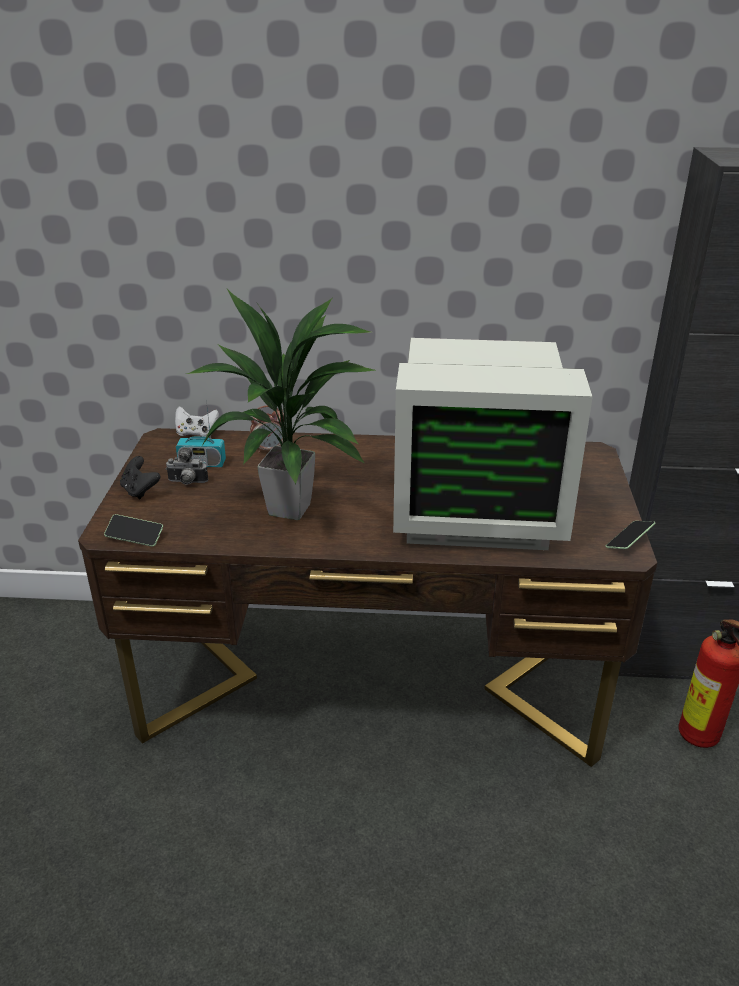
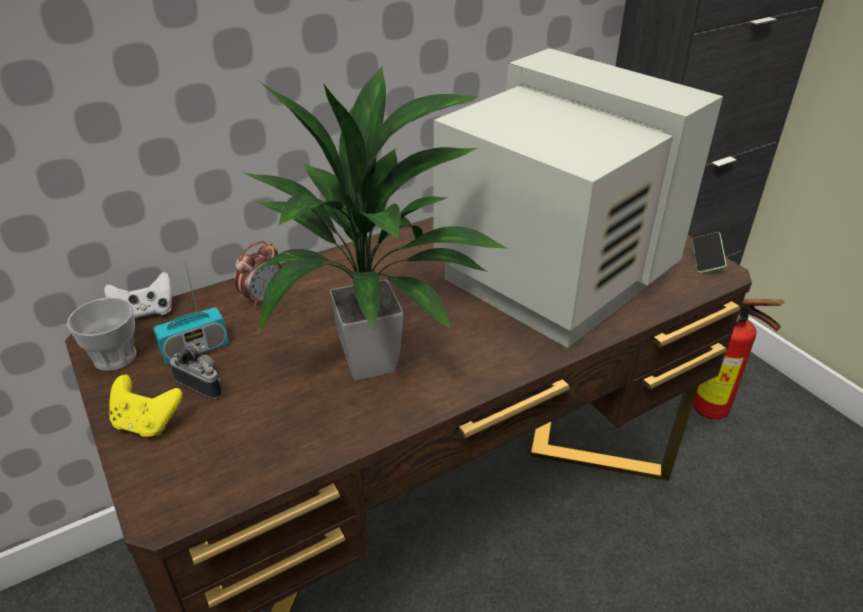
camera: 35 degrees left, 5 degrees up
(135, 537) = (211, 494): phone -> none
(140, 491) = (147, 423): black game controller -> yellow game controller
(158, 451) = (115, 357): none -> cup
(187, 483) = (203, 383): camera -> camera turned 120 degrees counterclockwise
(475, 507) = (550, 279): monitor -> monitor turned 105 degrees counterclockwise

